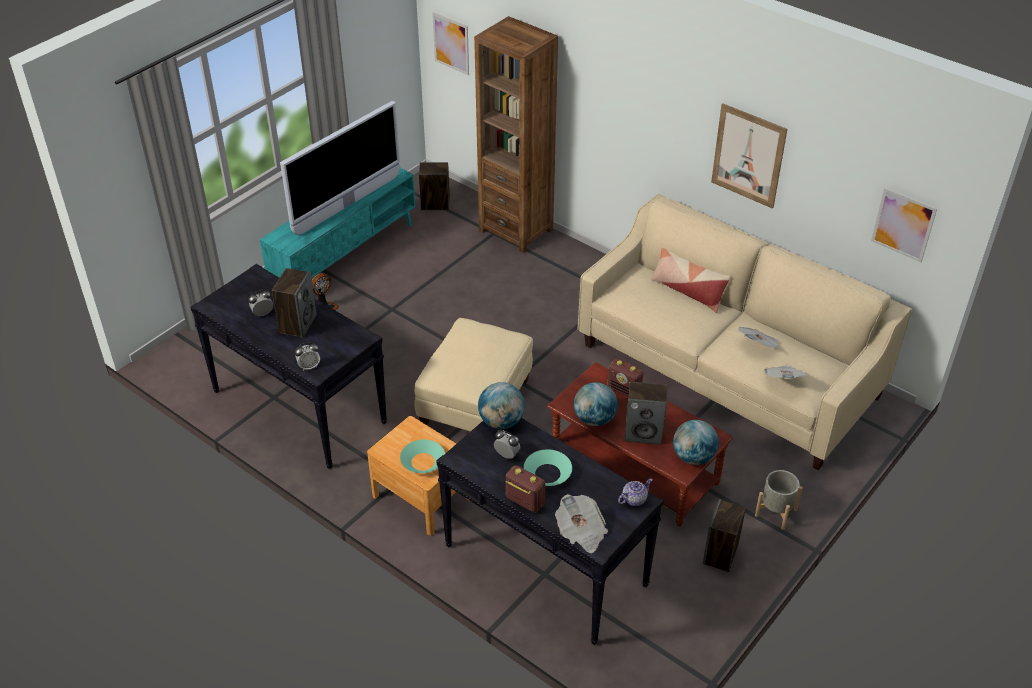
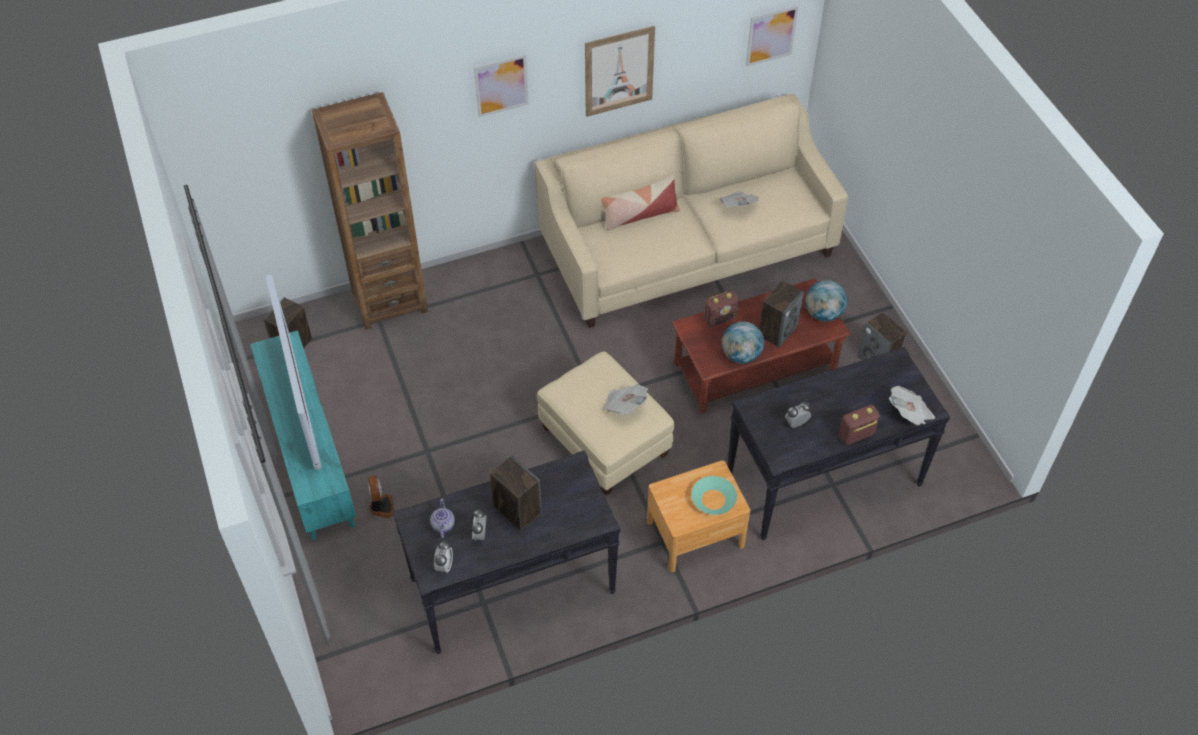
camera: 60 degrees left, 10 degrees up
(309, 366) = (587, 524): alarm clock -> alarm clock (444, 566)
(451, 43) = (232, 182): picture -> picture (501, 85)
(501, 421) = (754, 409): globe -> none
(547, 473) = (833, 405): turquoise bowl -> none
(634, 499) = (893, 364): teapot -> teapot (443, 525)
(776, 512) = (856, 304): grey planter -> none
(783, 380) = (786, 213): newspaper -> newspaper (624, 405)

